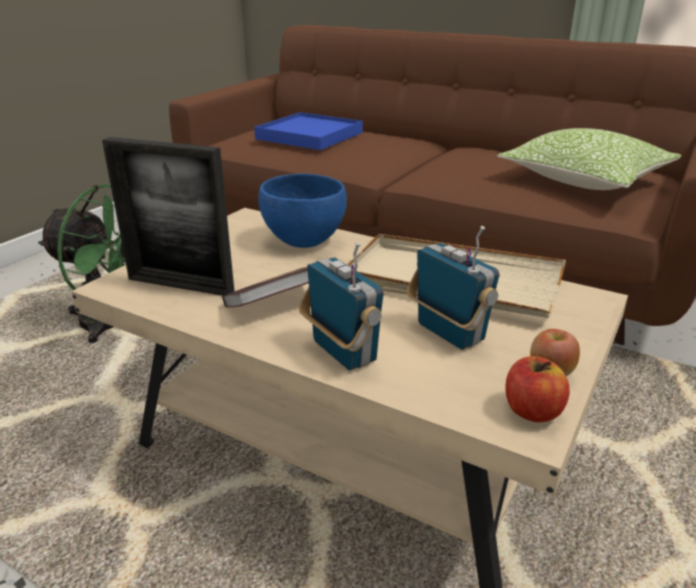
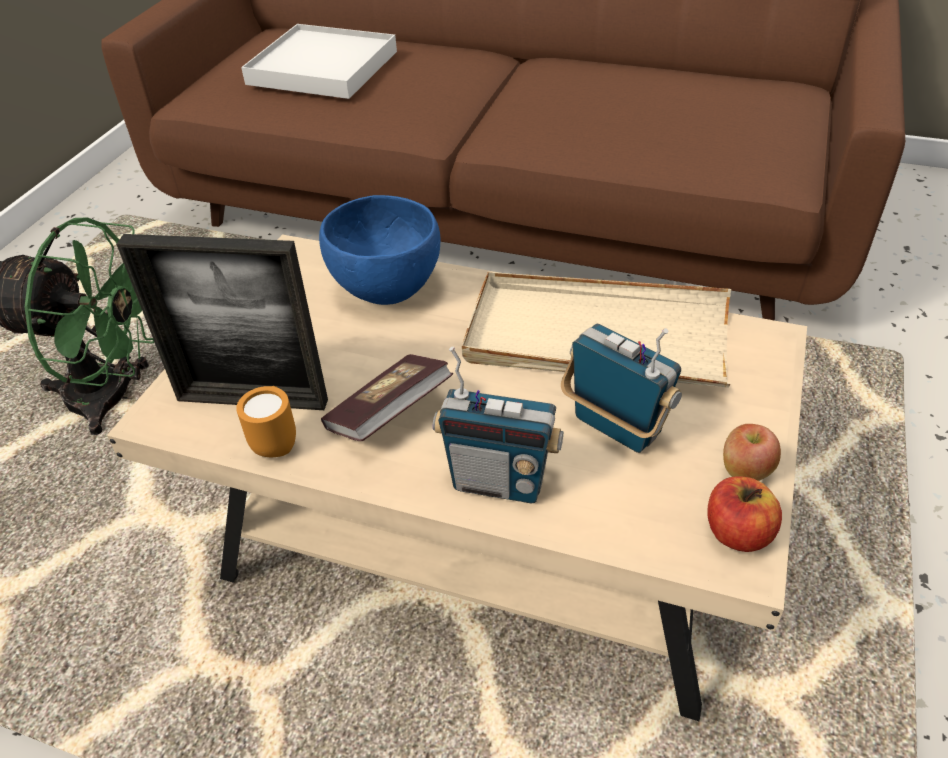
camera: 10 degrees left, 15 degrees up
(186, 309) = (277, 442): none -> orange mug
(309, 136) = (323, 67): blue tray -> white tray
(342, 352) = (499, 482): radio -> radio turned 150 degrees clockwise
(585, 179) = (717, 114): pillow -> none

